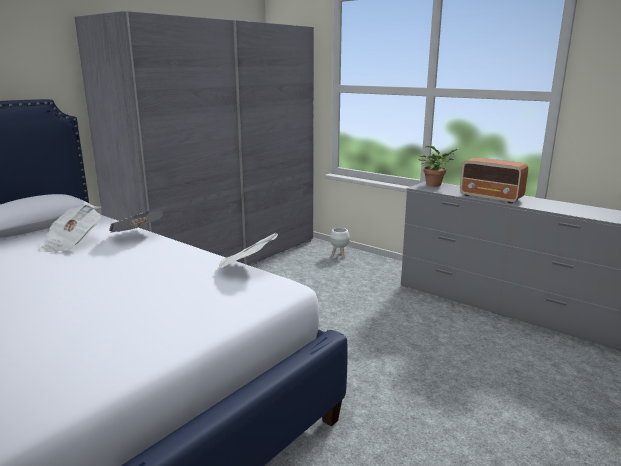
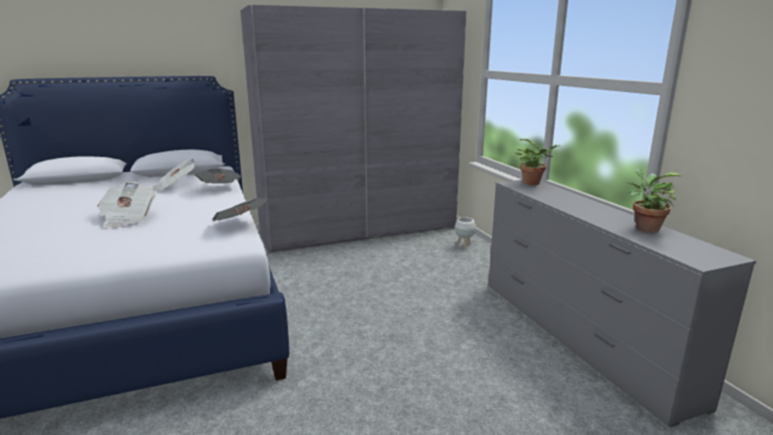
camera: 30 degrees right, 0 degrees up
(92, 291) = (127, 219): none -> newspaper
(491, 198) = (567, 204): radio -> none
(569, 207) = (644, 228): none -> potted plant

